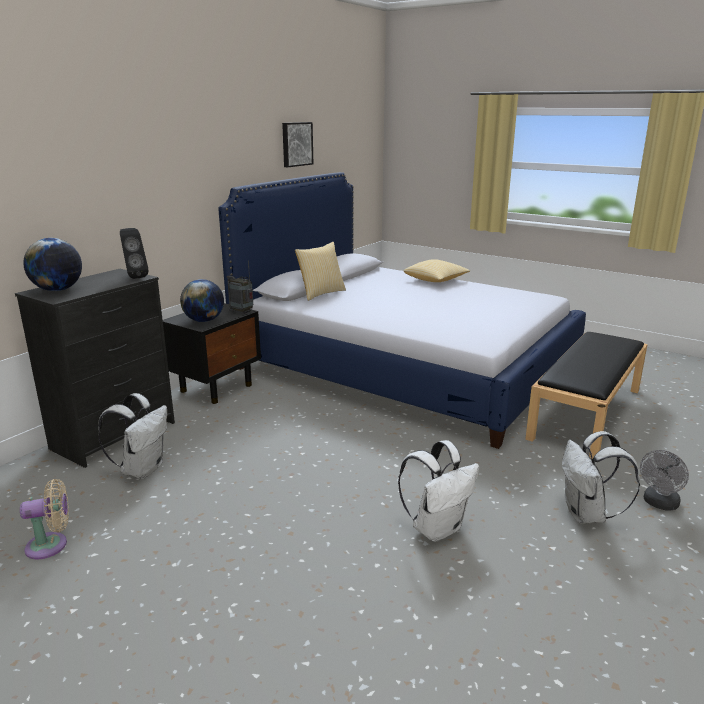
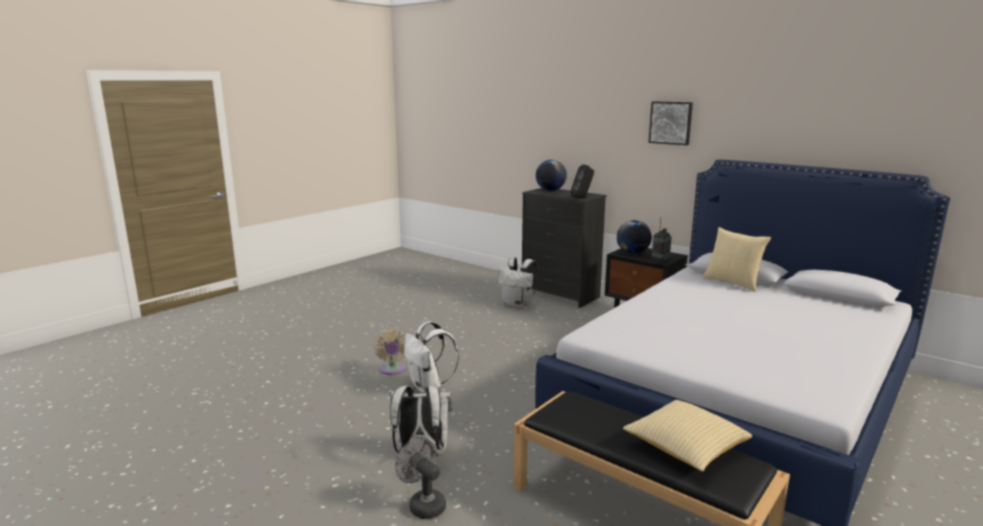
camera: 95 degrees right, 5 degrees down
(51, 545) = (450, 294): beige fan -> beige fan (392, 370)
(296, 144) = (850, 131): picture -> picture (671, 123)
(436, 280) = (851, 337): pillow -> pillow (685, 448)

